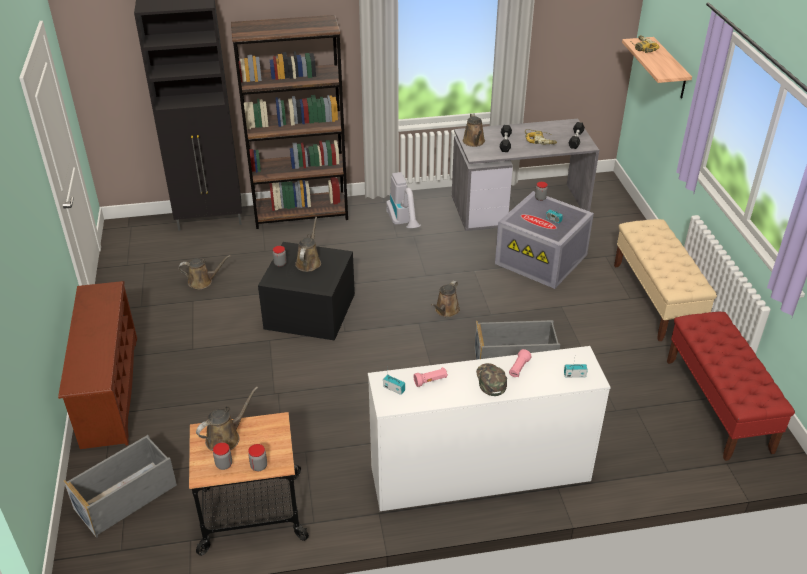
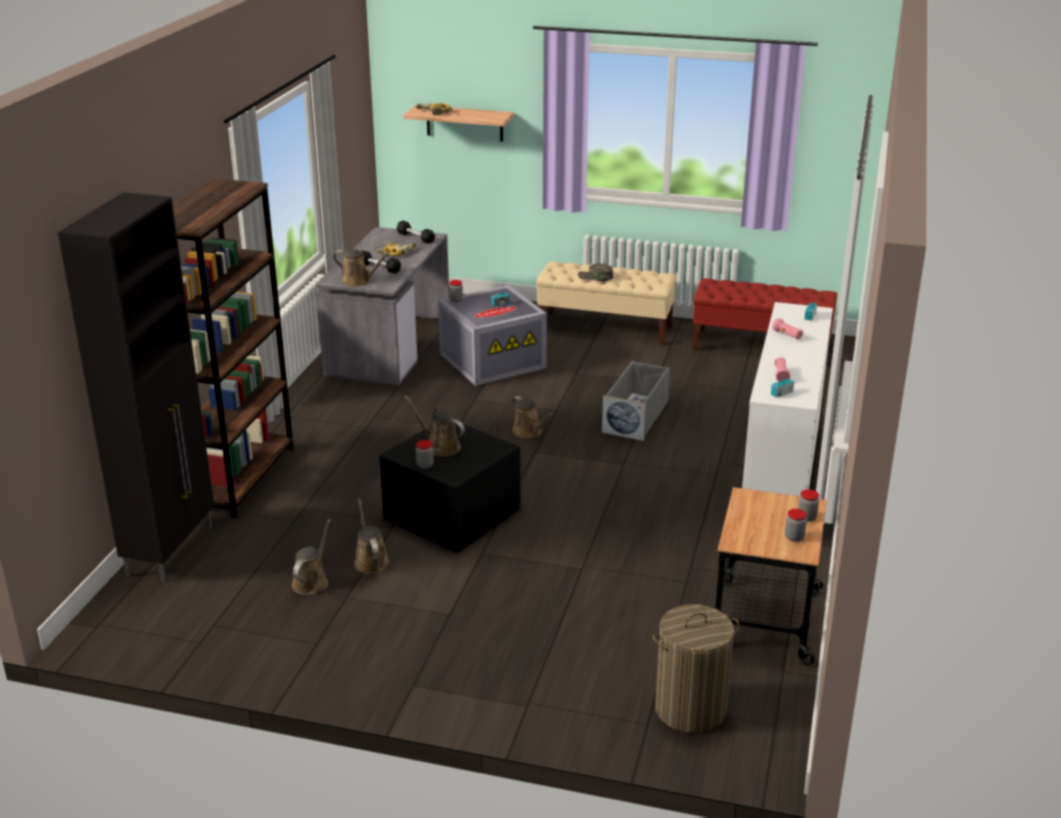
camera: 65 degrees left, 10 degrees down
(109, 390) = (479, 698): brown shoe rack -> none
(127, 497) = (690, 709): grey storage box -> laundry basket
(226, 437) = (752, 529): brown watering can -> brown watering can (370, 561)
(403, 223) = (343, 416): vacuum cleaner -> none
(490, 380) = (796, 350): green cap -> green cap (595, 277)

